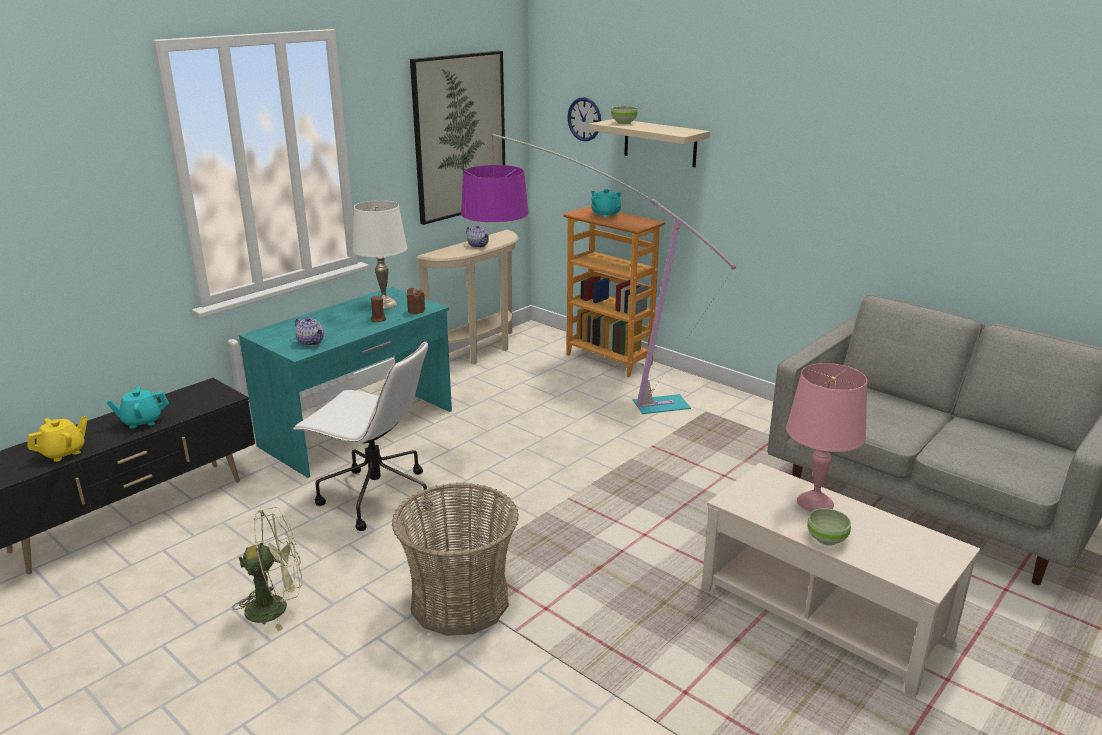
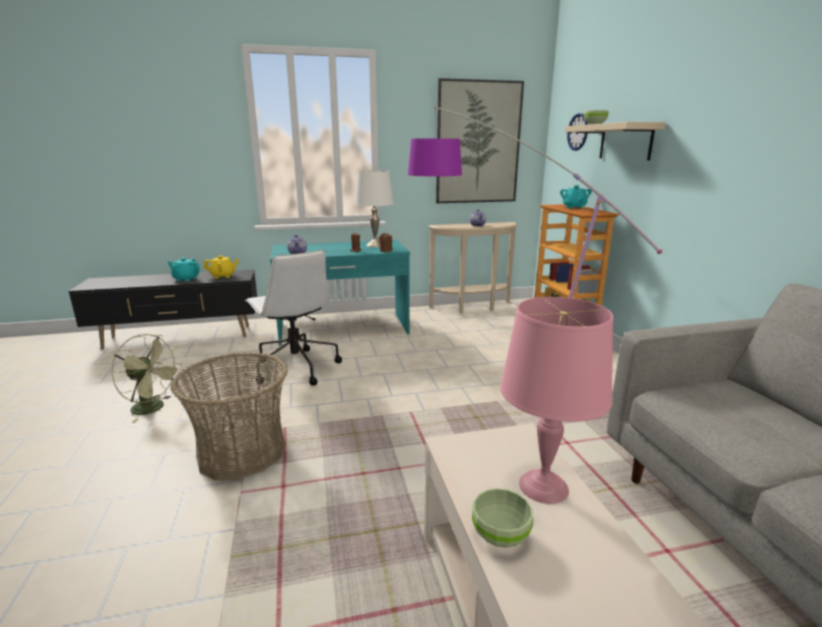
camera: 35 degrees right, 5 degrees down
(63, 453) = (131, 283): yellow teapot -> yellow teapot (223, 276)

